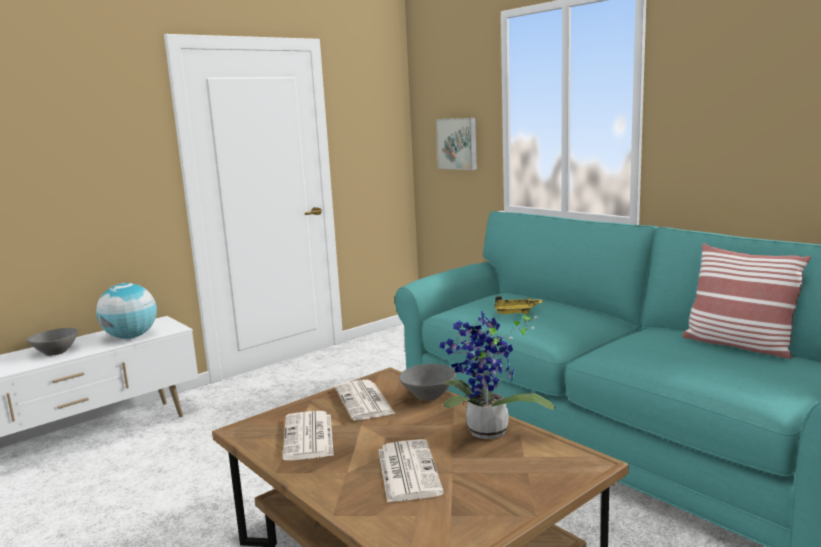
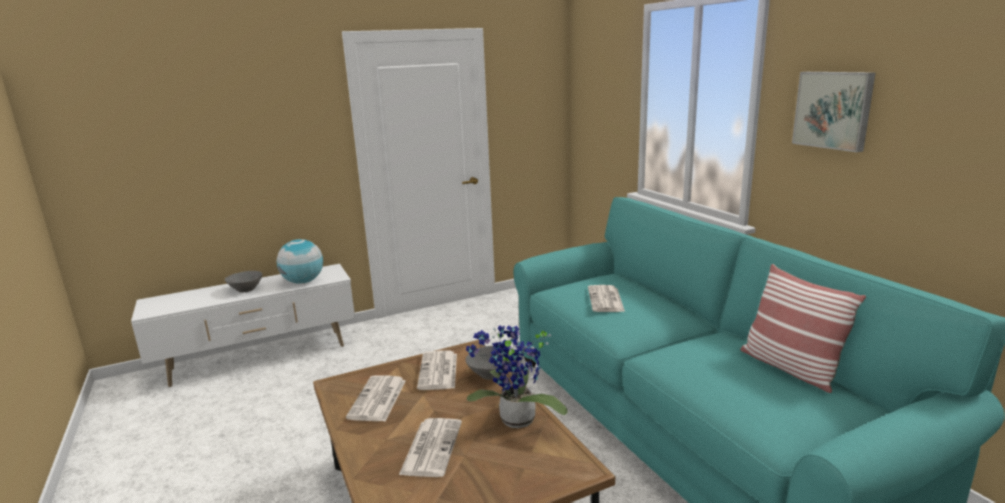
camera: 15 degrees right, 5 degrees up
(458, 143) = (605, 125): picture -> picture (833, 110)
(516, 312) = (606, 300): yellow tray -> newspaper

